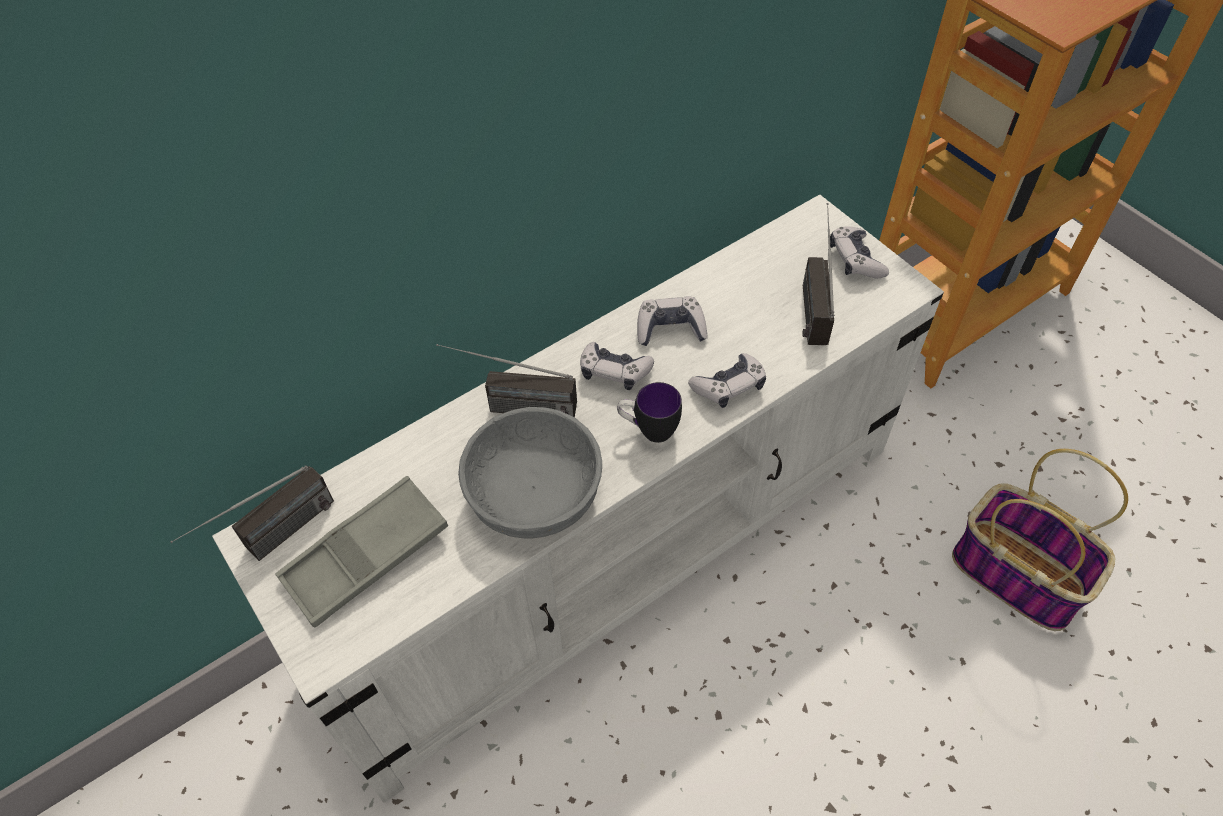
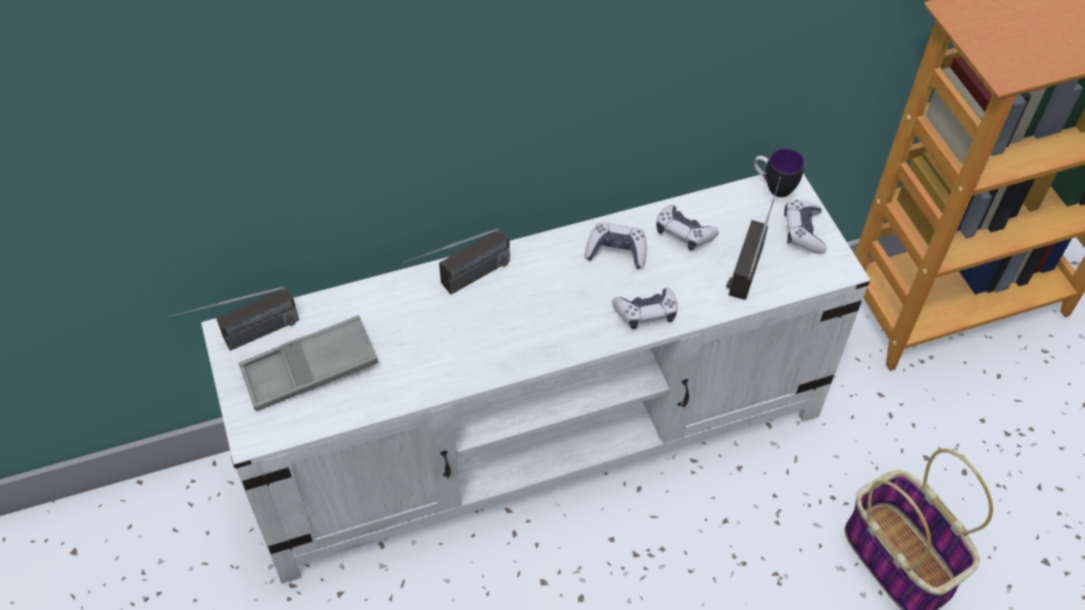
camera: 15 degrees right, 0 degrees up
(510, 407) = (460, 283): radio -> radio turned 60 degrees counterclockwise
(532, 493) = (454, 356): grey bowl -> none
(614, 371) = (556, 275): game controller -> game controller (683, 233)
(648, 430) = (565, 331): mug -> mug (773, 187)

